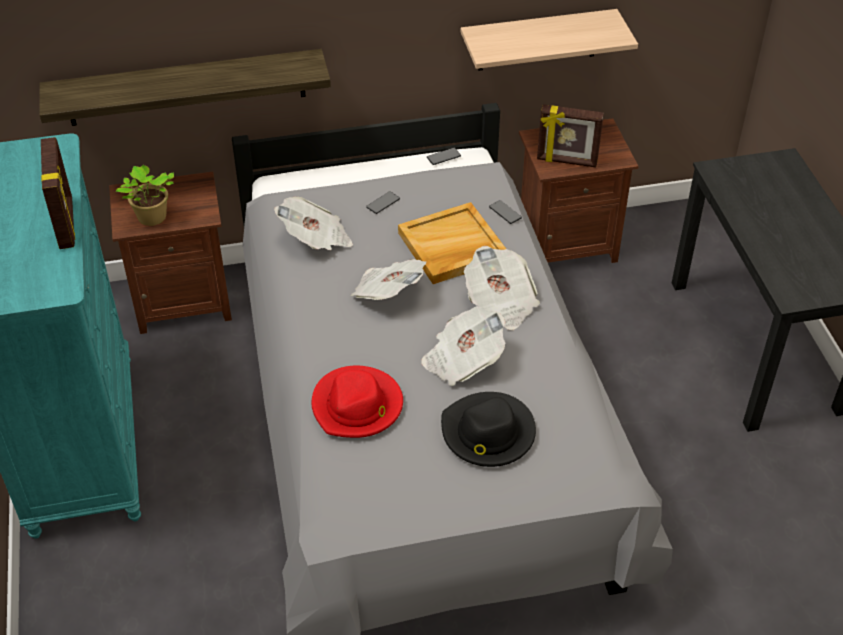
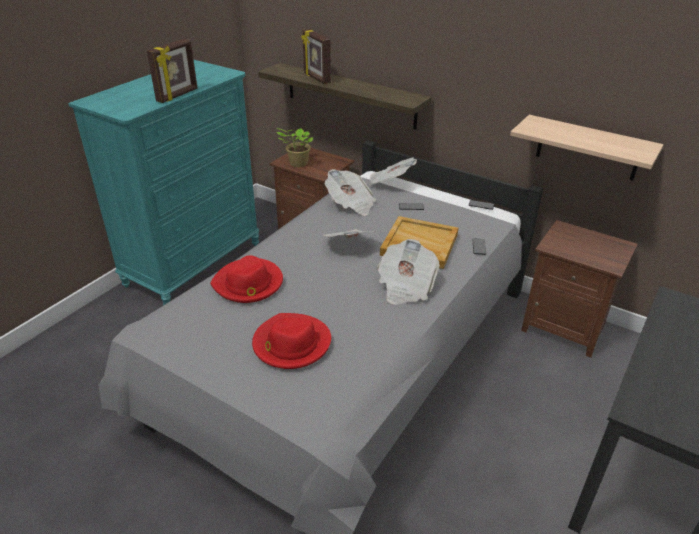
camera: 45 degrees right, 10 degrees down
(462, 360) = (337, 299): newspaper -> newspaper (390, 182)
(488, 433) = (291, 344): black hat -> red hat
(566, 161) = (568, 248): picture frame -> picture frame (316, 78)

